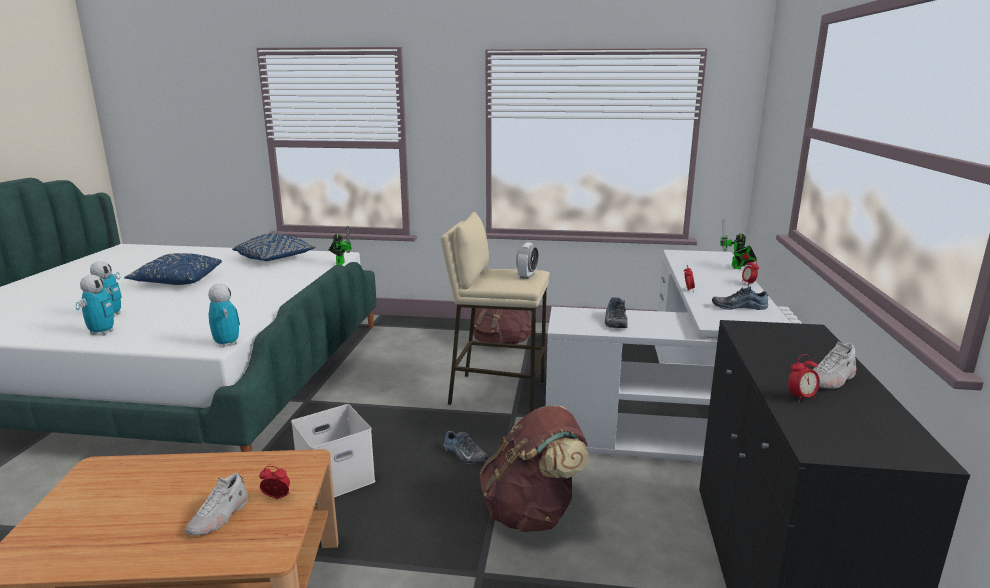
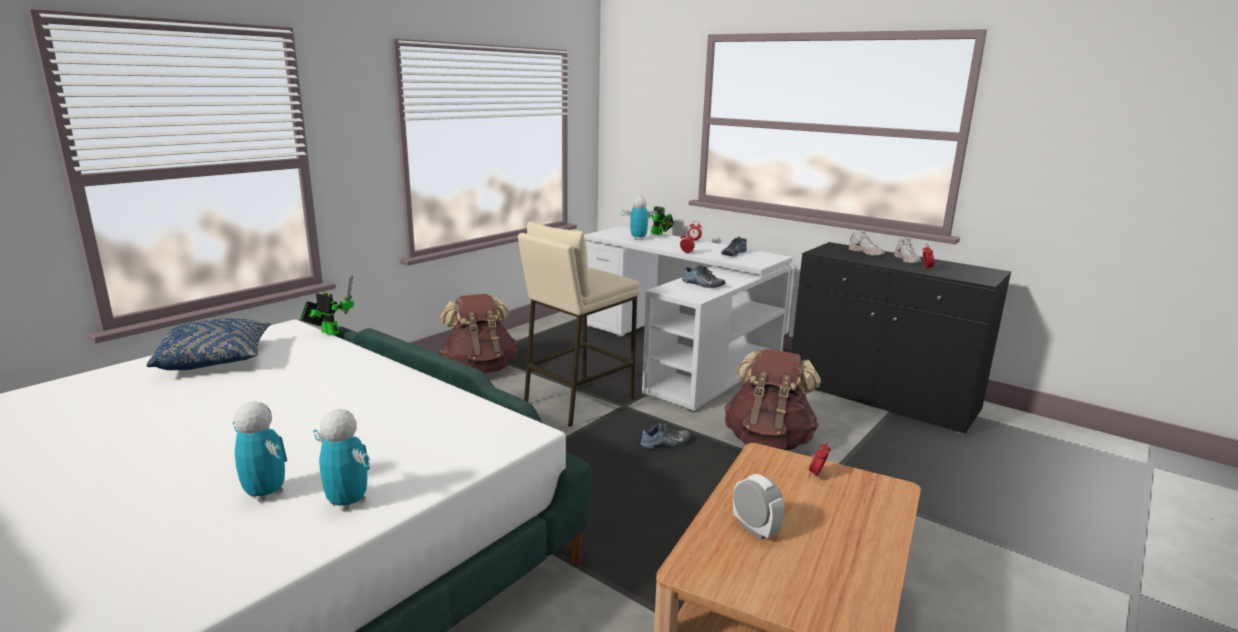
camera: 60 degrees left, 0 degrees up
(177, 281) = (179, 432): blue pillow -> none
(219, 517) = (833, 504): white shoe -> white shoe (866, 252)
(227, 344) = (527, 424): toy robot -> toy robot (638, 238)
(335, 478) = (643, 512): white storage box -> none
(527, 276) = (599, 272): alarm clock -> alarm clock (755, 529)

